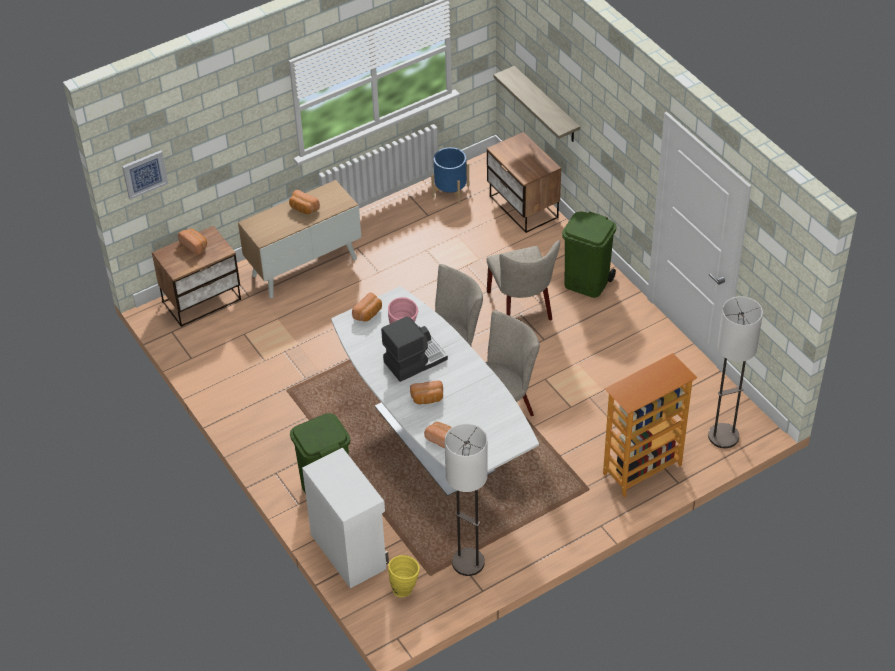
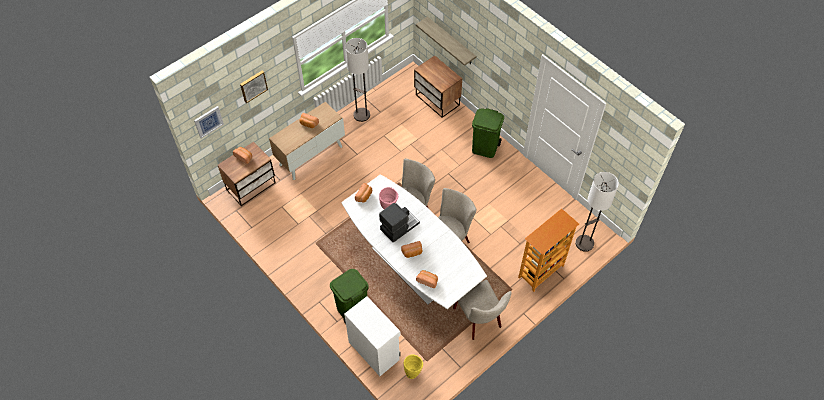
camera: 10 degrees left, 10 degrees up
(220, 129) = (253, 86): none -> picture
(450, 191) = (391, 94): blue planter -> none
(468, 562) = (448, 348): floor lamp -> floor lamp (362, 115)
(522, 308) = (449, 170): beige chair -> beige chair (479, 320)

